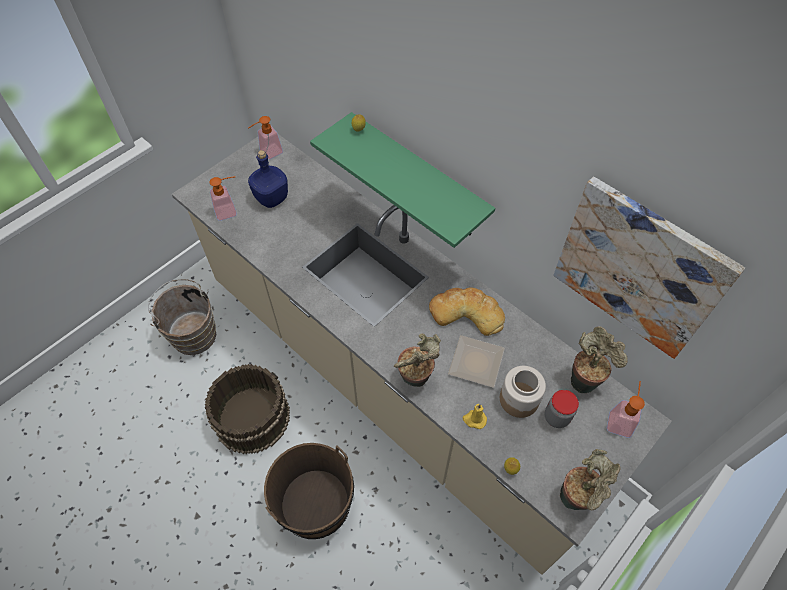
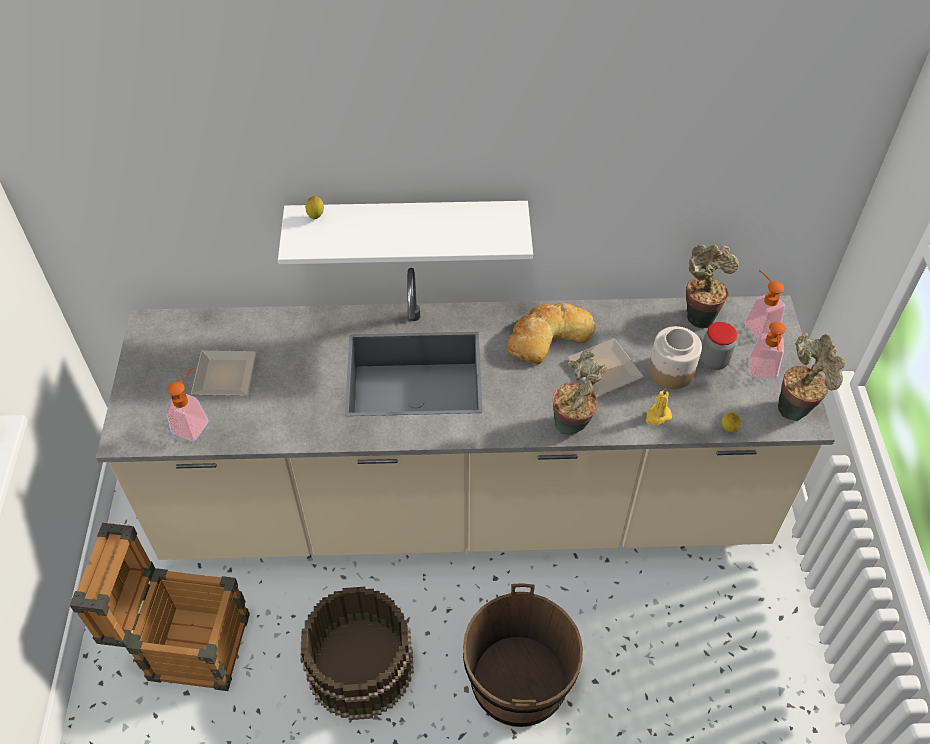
camera: 45 degrees left, 5 degrees down
(193, 333) = (186, 644): brown bucket -> crate
(267, 153) = (162, 336): soap dispenser -> soap dispenser (762, 373)
(271, 199) = (226, 377): blue bottle -> plate
(418, 177) = (407, 230): green shelf -> white shelf
(639, 268) = (714, 159): picture -> none

